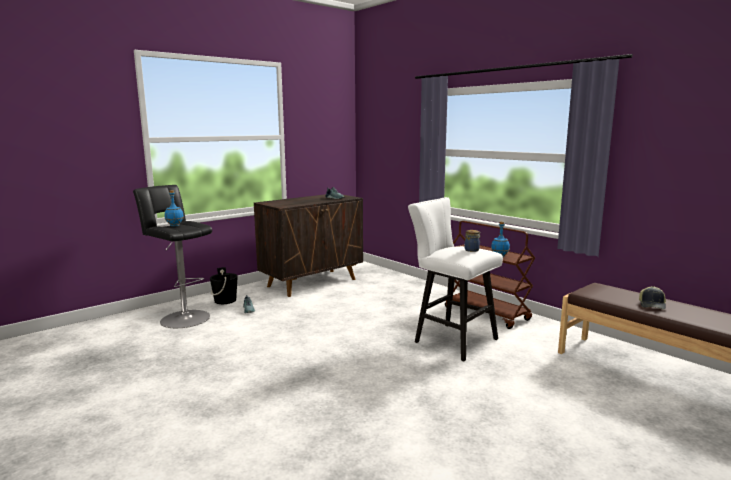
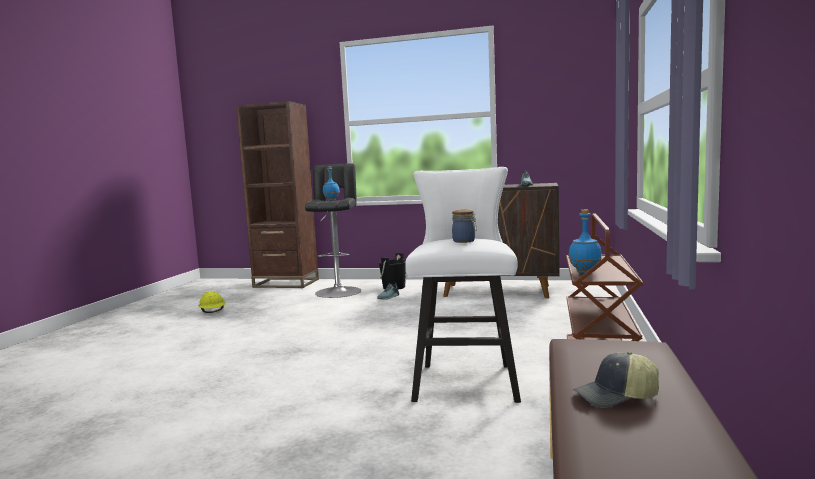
camera: 55 degrees right, 5 degrees down
(90, 328) = (286, 283): none -> brown bookcase
(107, 380) = (213, 312): none -> yellow hard hat

